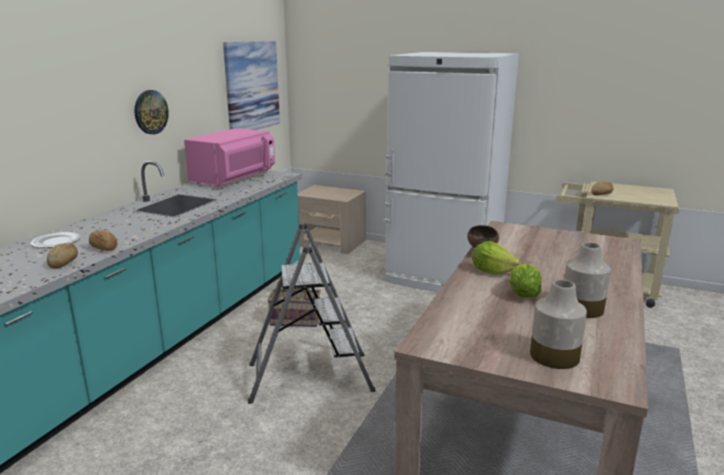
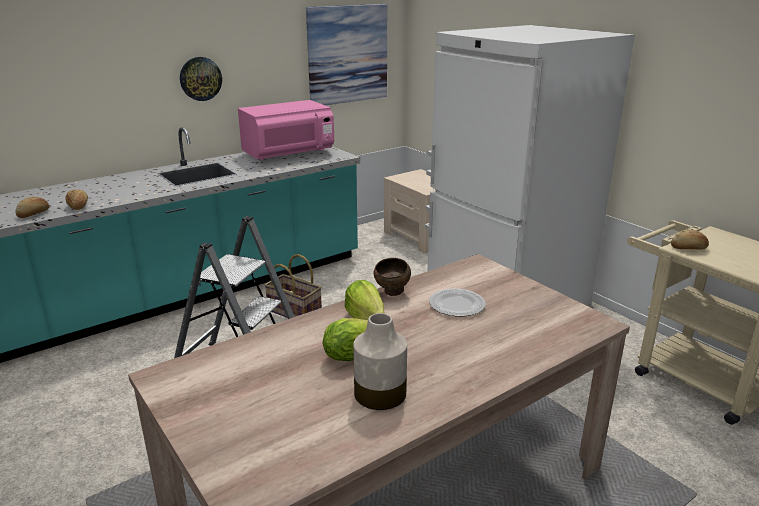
camera: 30 degrees right, 5 degrees up
(56, 242) = (60, 193): plate -> plate (457, 305)
(555, 356) = (250, 436): beige vase -> none

